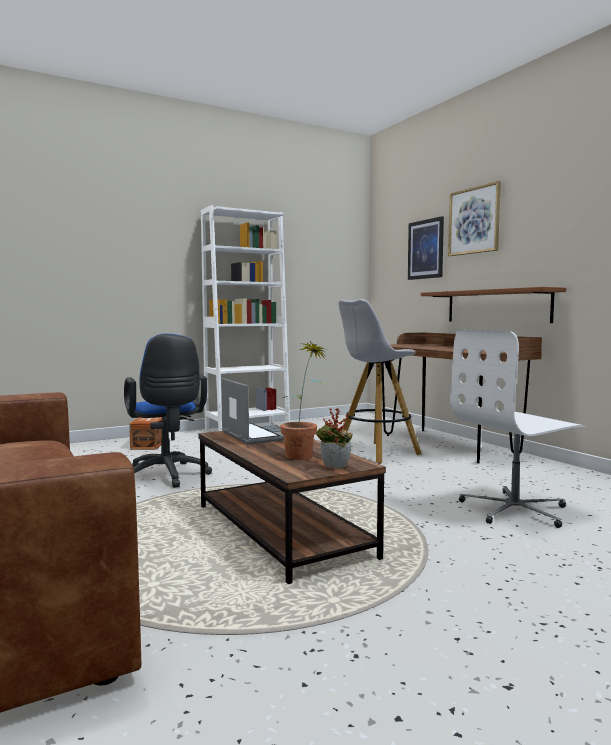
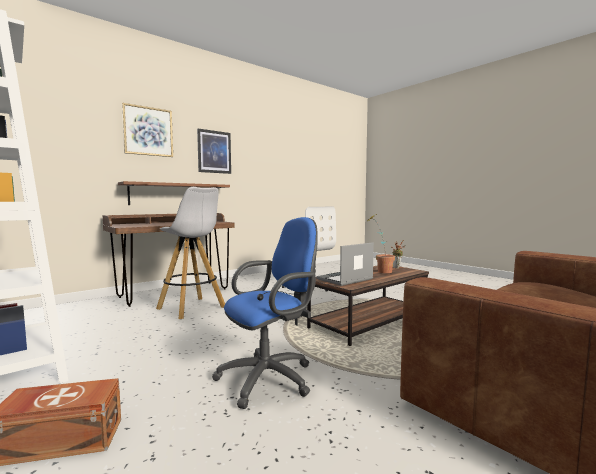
camera: 100 degrees left, 0 degrees up
(425, 249) = (89, 141): picture -> picture (214, 152)

